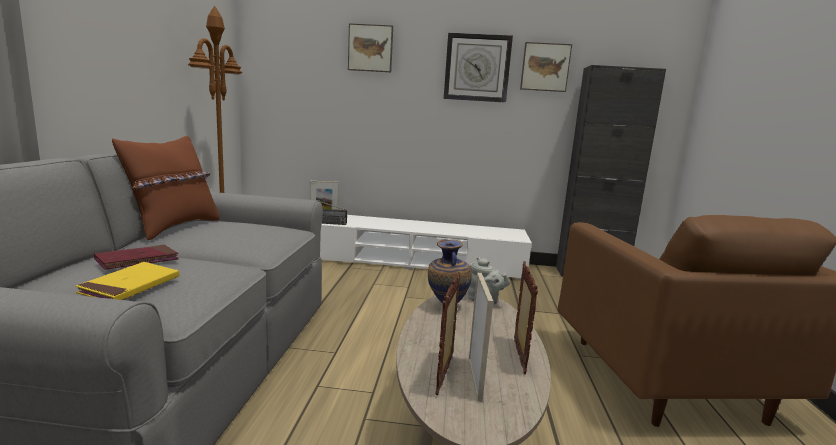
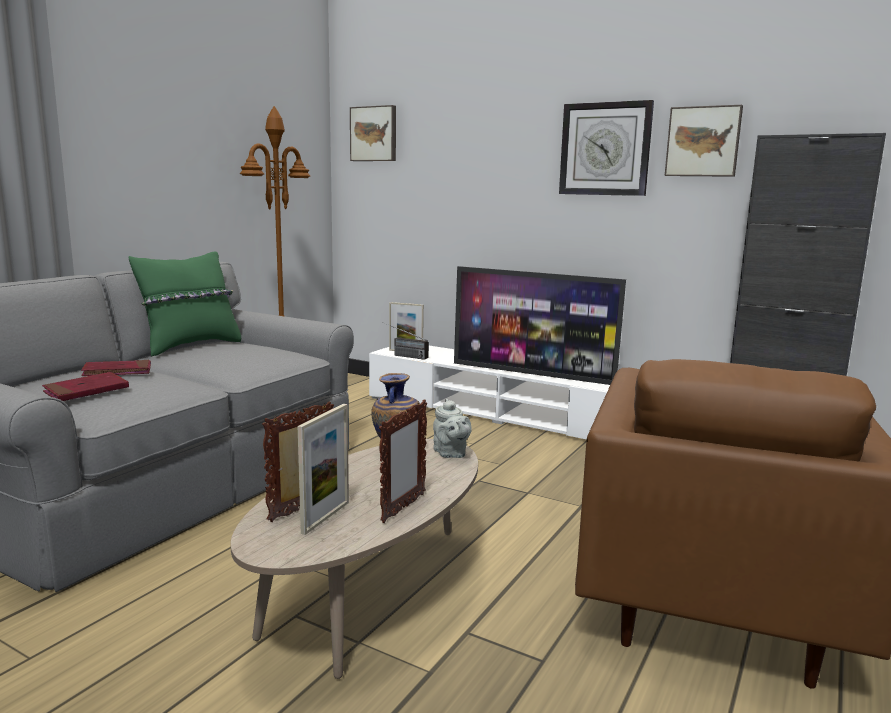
camera: 25 degrees right, 0 degrees up
(130, 286) = (86, 391): yellow book -> red book
(174, 227) = (191, 346): brown pillow -> green pillow
(370, 48) = (470, 133): picture -> picture (374, 134)
(434, 230) = (532, 374): none -> television

